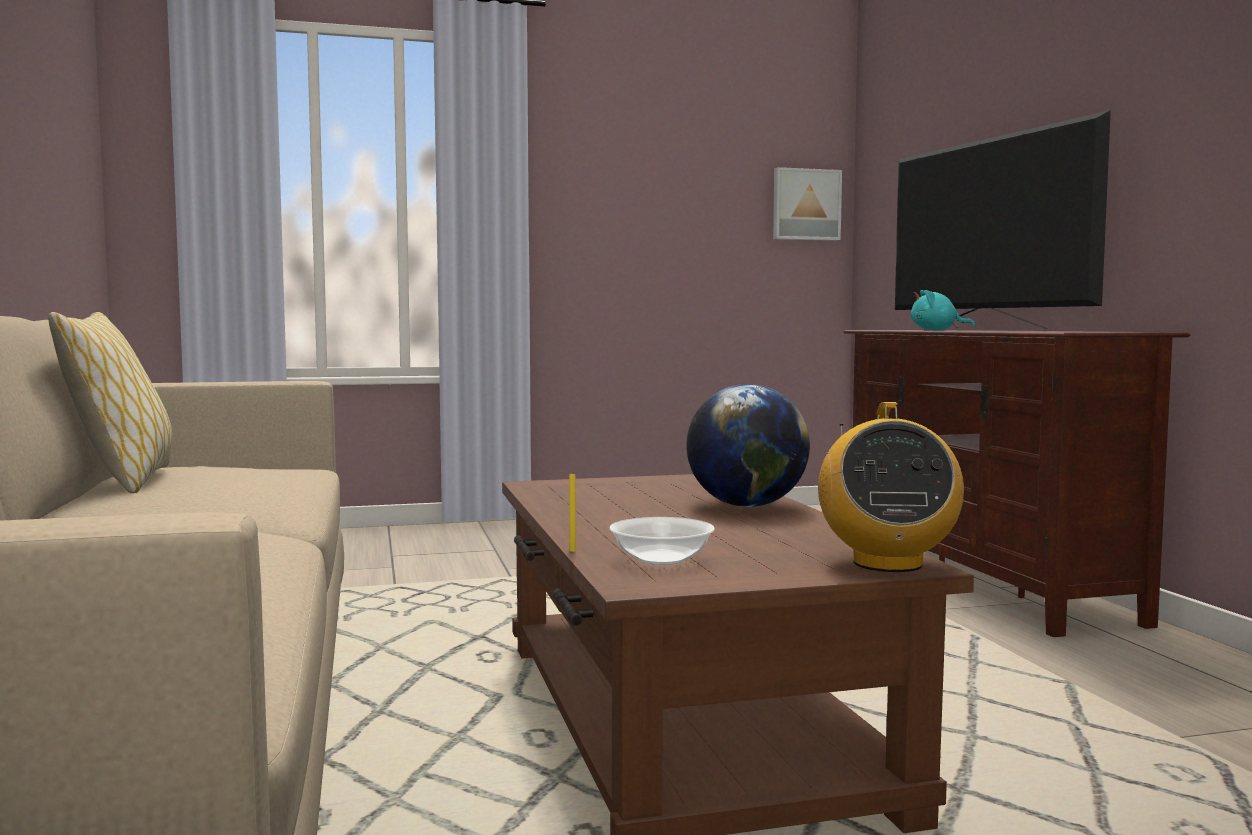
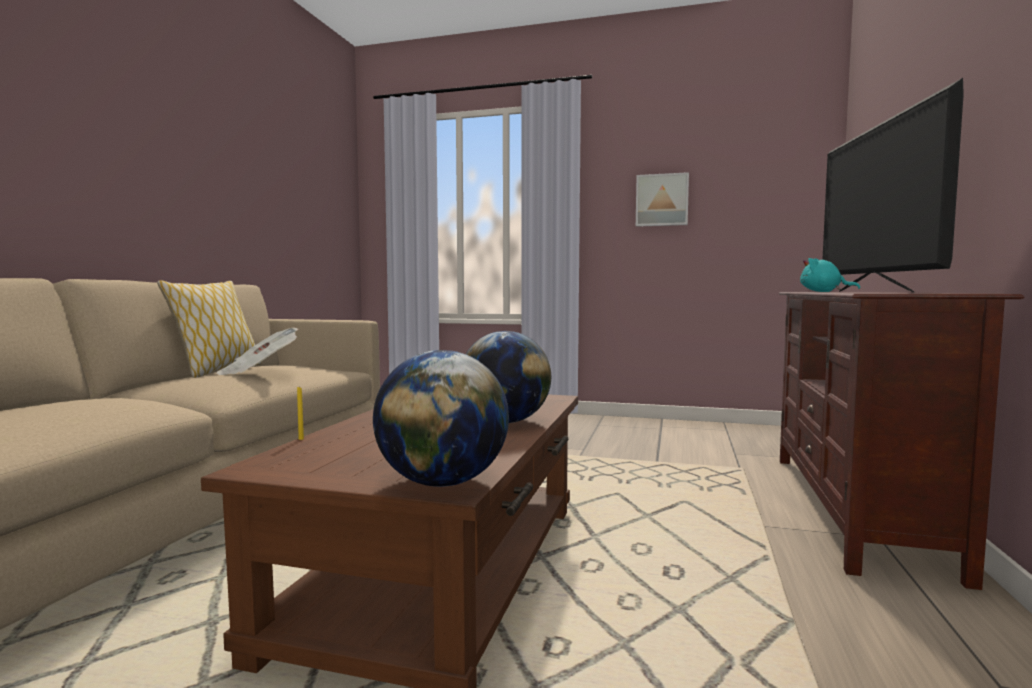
camera: 30 degrees right, 0 degrees up
(246, 474) = (259, 372): none -> newspaper
(661, 559) = (323, 453): bowl -> none
(805, 205) = (797, 196): picture -> picture (662, 200)
(887, 563) = (442, 483): radio -> globe

